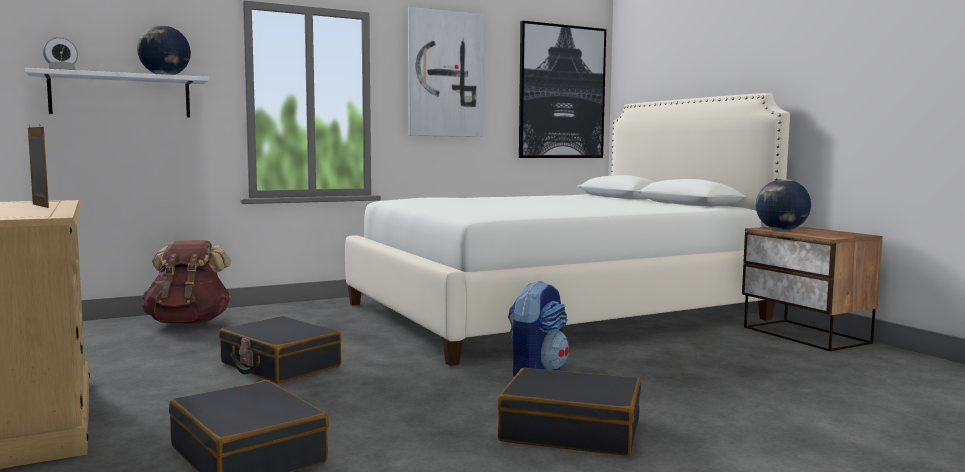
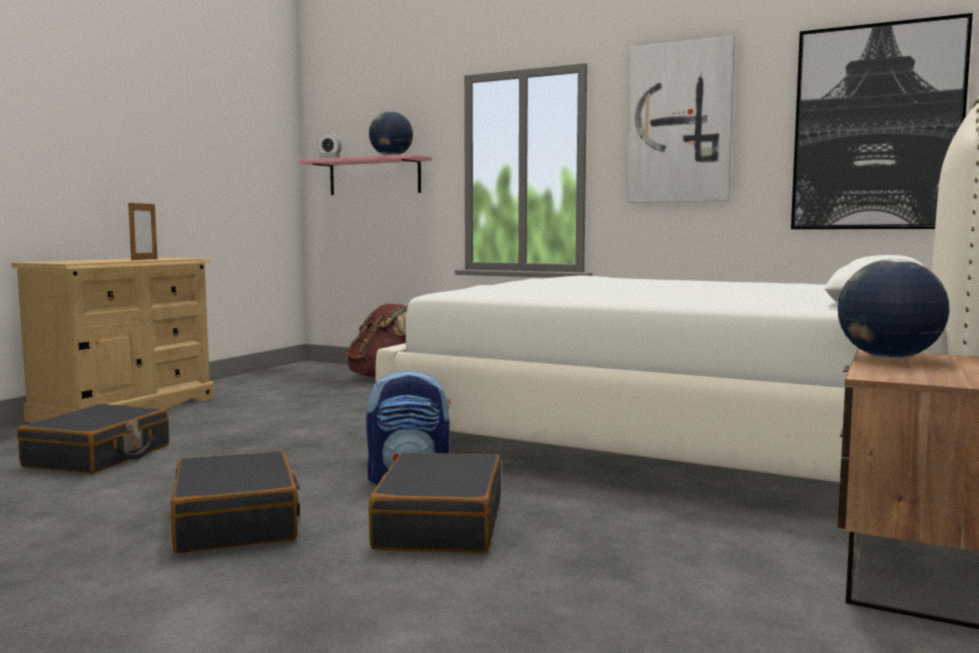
camera: 55 degrees right, 0 degrees up
(121, 96) = (374, 176): white shelf -> pink shelf
(280, 365) = (310, 417): black suitcase -> black suitcase (439, 524)

